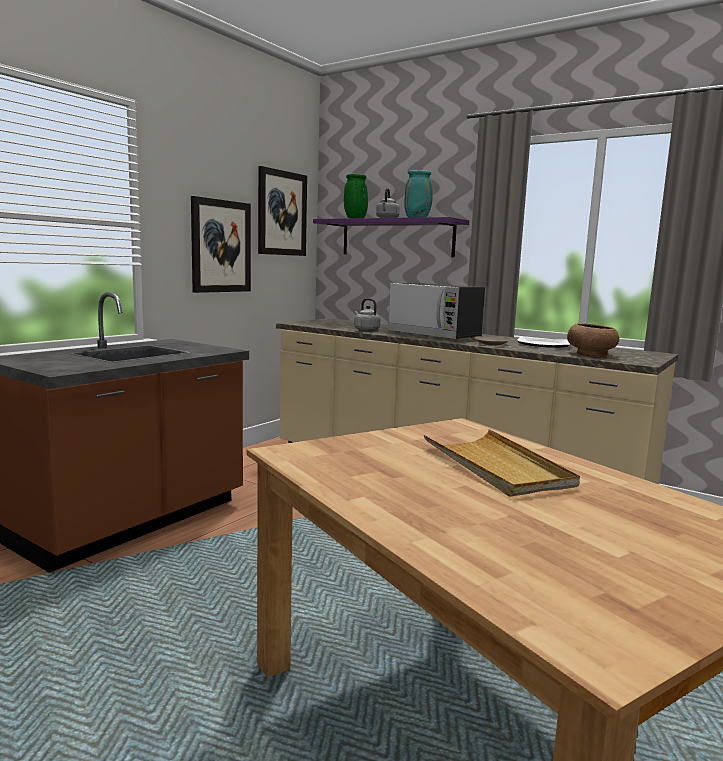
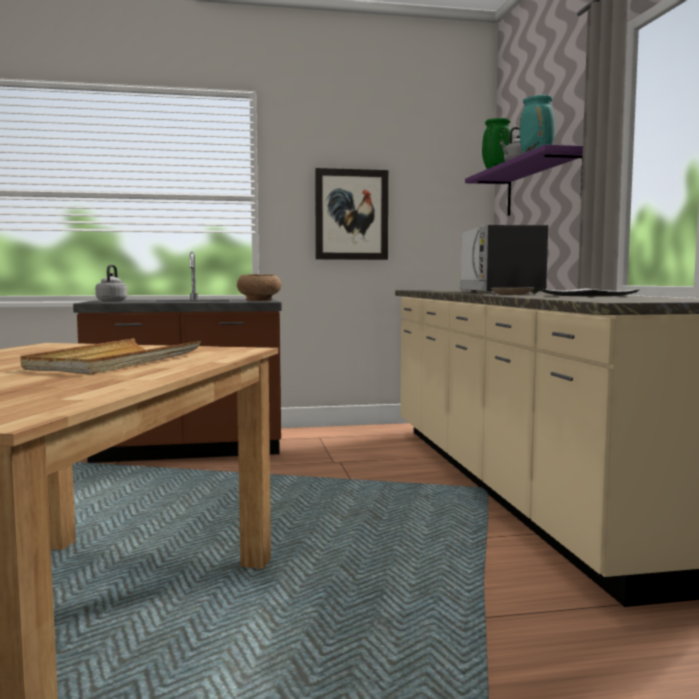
camera: 45 degrees right, 5 degrees down
(282, 213) = (436, 177): picture -> none
(366, 330) = (445, 291): grey kettle -> grey kettle (112, 301)
(591, 354) = (588, 298): brown bowl -> brown bowl (259, 300)

